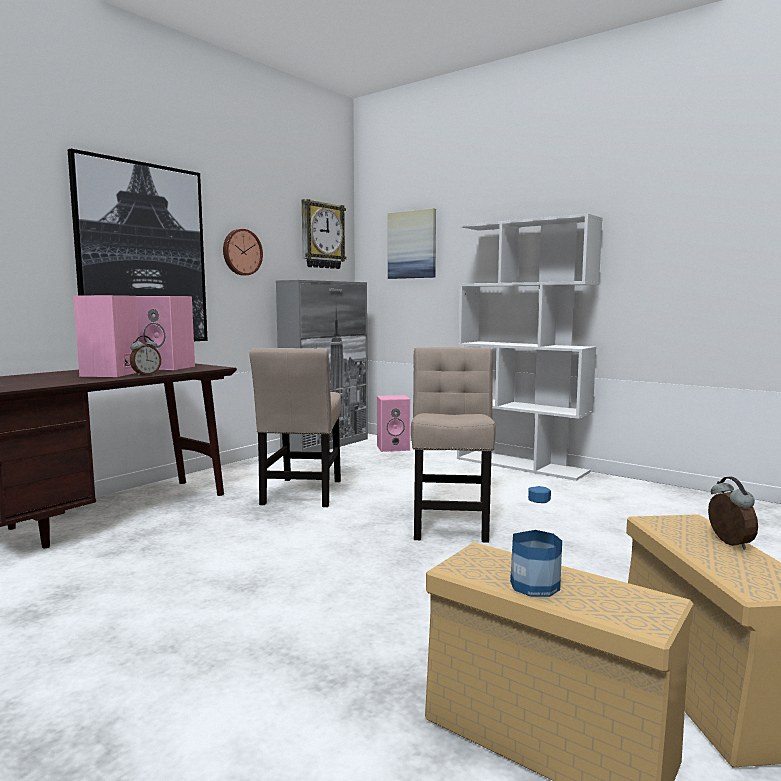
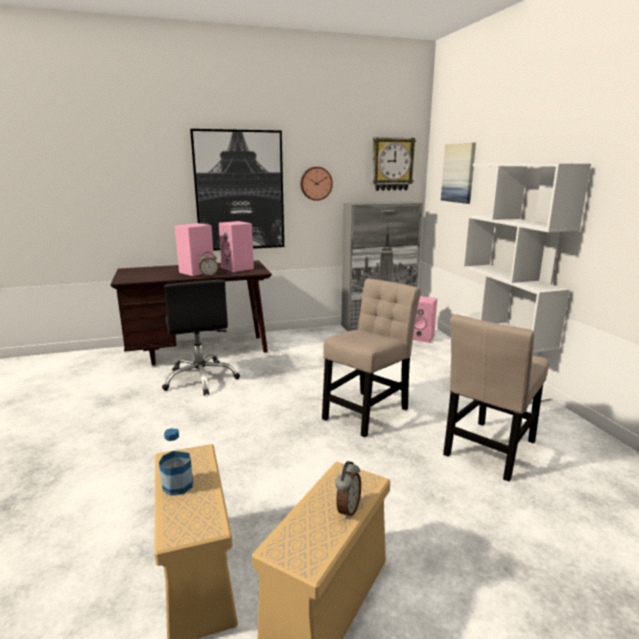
camera: 35 degrees right, 10 degrees up
(169, 544) = (201, 379): none -> black office chair
(302, 494) = (308, 363): beige chair -> beige chair (489, 451)

